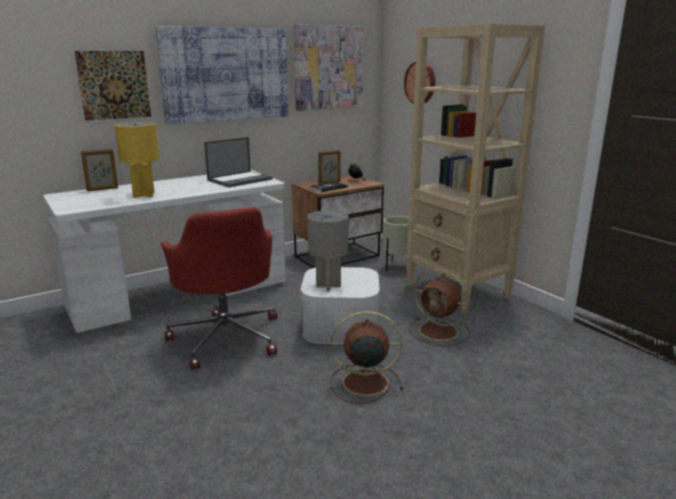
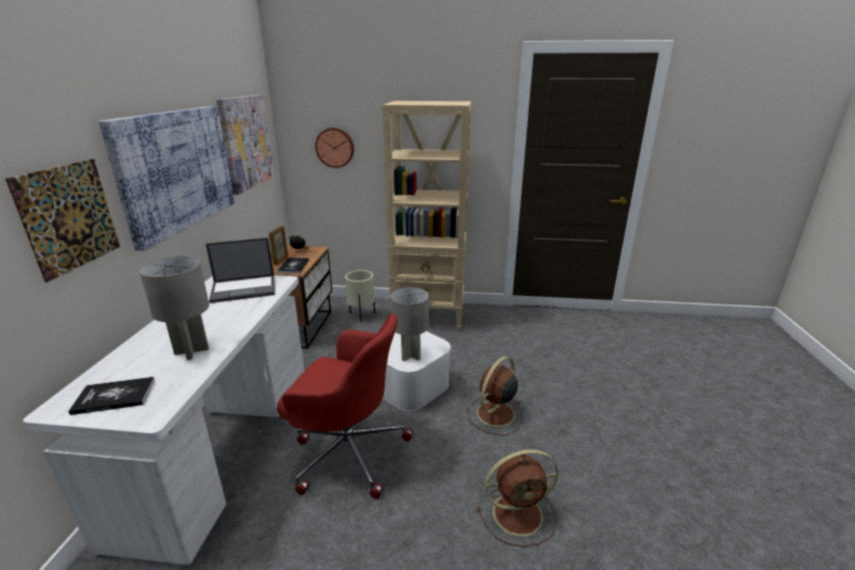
camera: 50 degrees left, 5 degrees up
(79, 199) = (114, 397): none -> book
(102, 189) = (104, 369): picture frame -> none
(143, 195) = (191, 351): yellow table lamp -> grey table lamp
(240, 179) = (244, 288): laptop -> laptop turned 75 degrees clockwise
(440, 332) = (469, 351): brown fan -> brown fan (519, 513)

